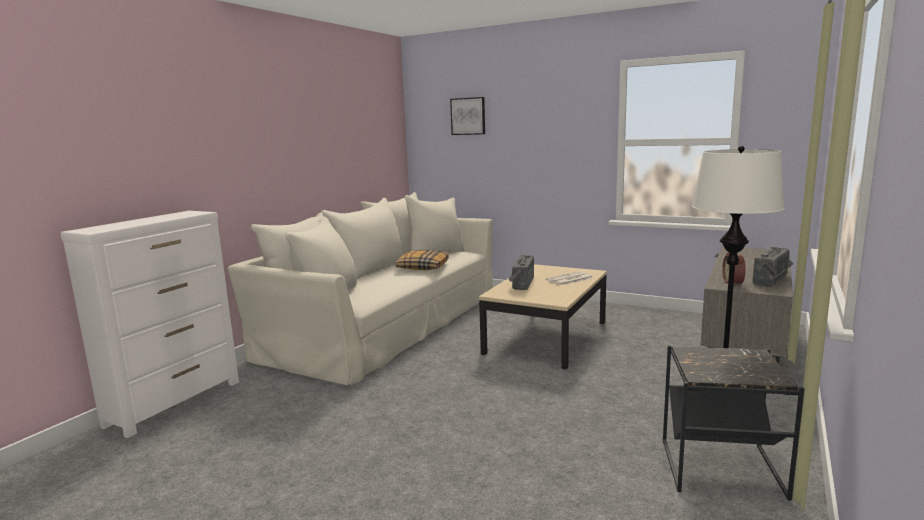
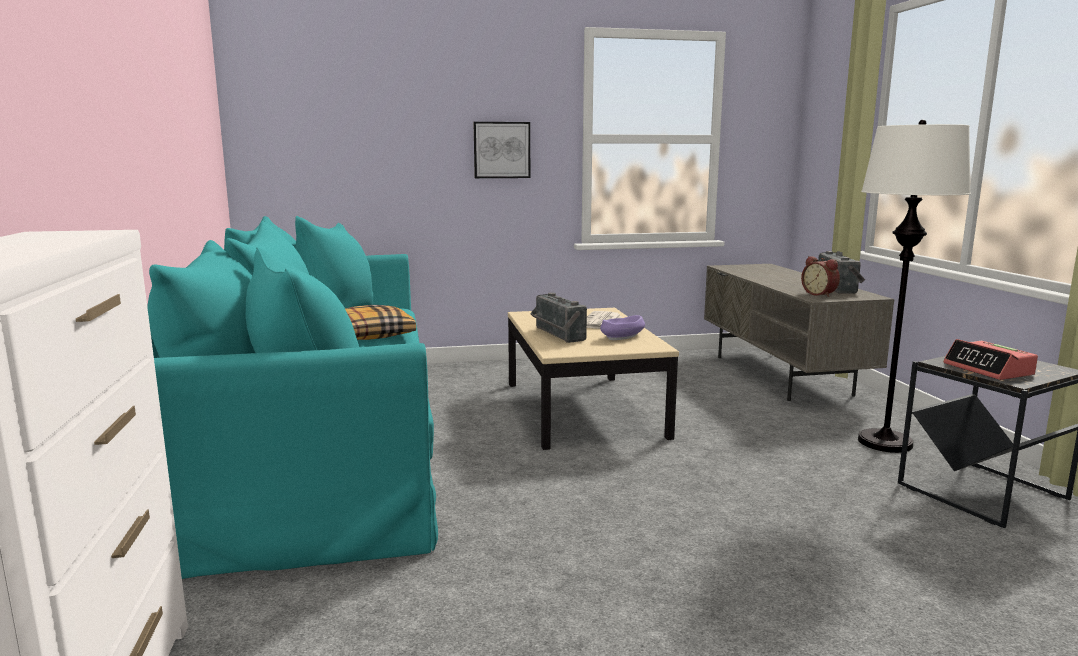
camera: 40 degrees left, 0 degrees up
(387, 323) = (318, 443): beige sofa -> turquoise sofa
(468, 116) = (349, 90): picture -> picture (501, 150)
(556, 291) = (622, 337): none -> purple bowl
(707, 364) = (988, 370): none -> alarm clock

